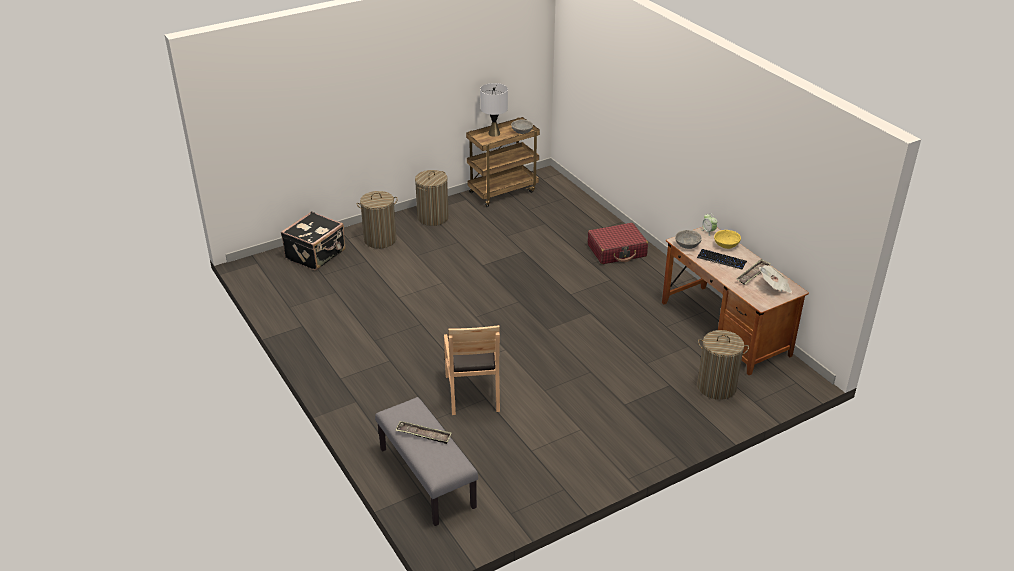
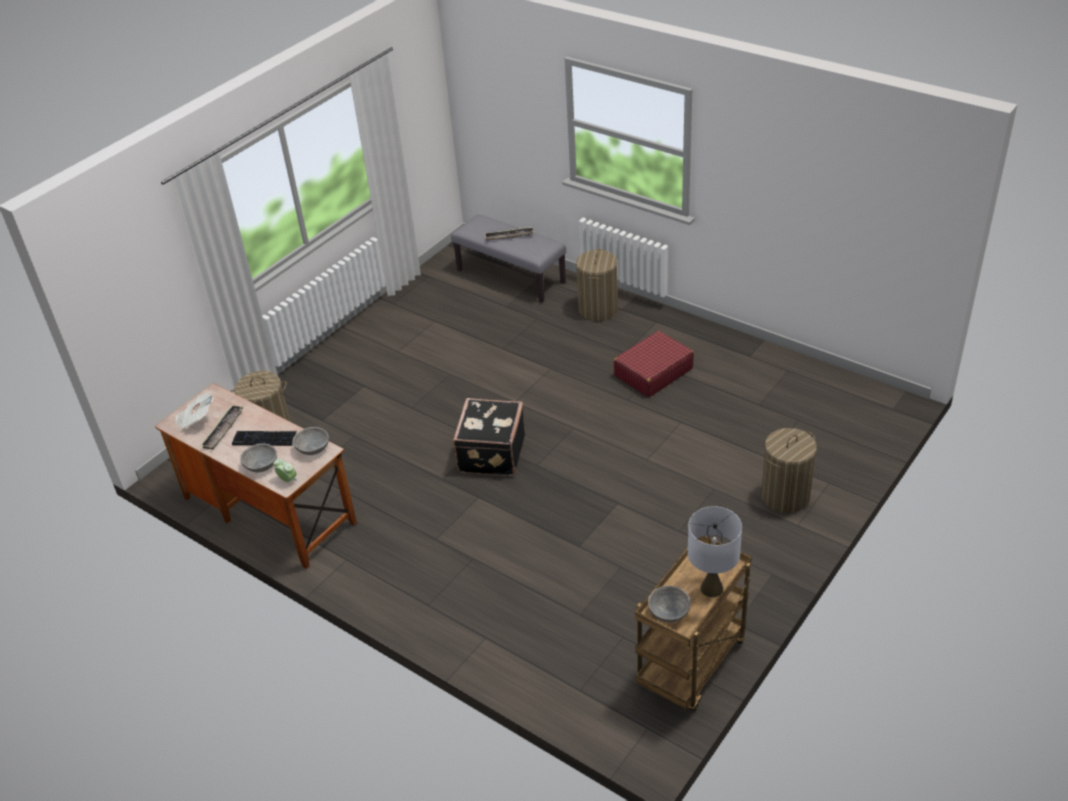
camera: 160 degrees right, 5 degrees up
(316, 255) = (838, 444): black suitcase -> black suitcase (490, 454)
(433, 217) = (752, 563): laundry basket -> laundry basket (598, 309)
(473, 392) = (519, 350): brown chair -> none
(617, 251) = (446, 595): red suitcase -> red suitcase (653, 372)
(726, 245) = (260, 465): yellow bowl -> grey bowl

